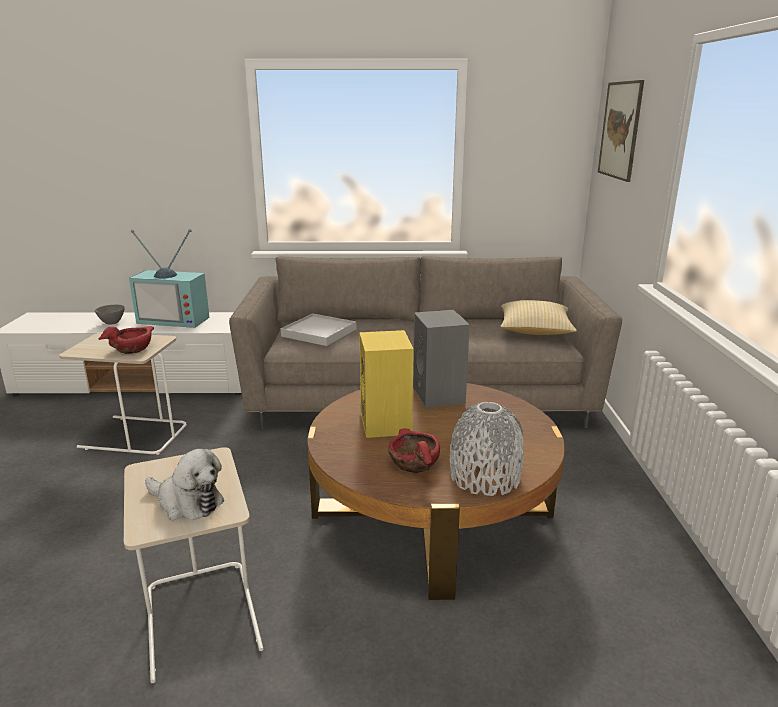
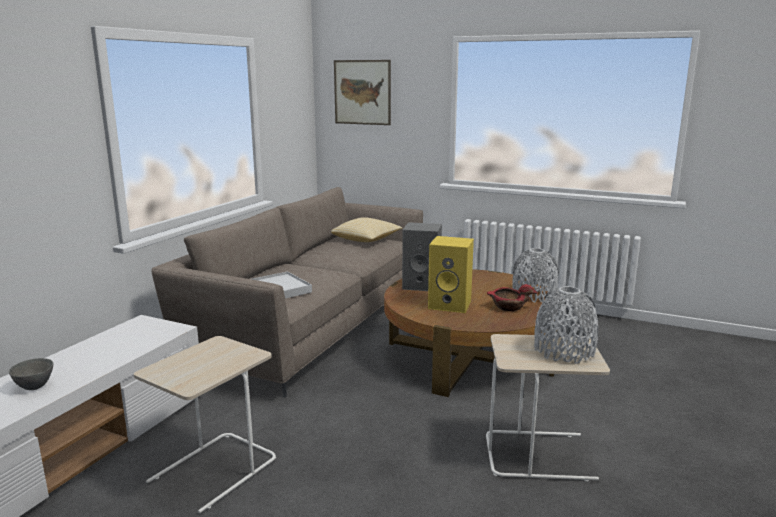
camera: 65 degrees left, 5 degrees down
(132, 348) = (227, 356): red bowl -> none
(176, 319) = (96, 349): television -> none
(187, 502) = (564, 351): plush toy -> grey vase

